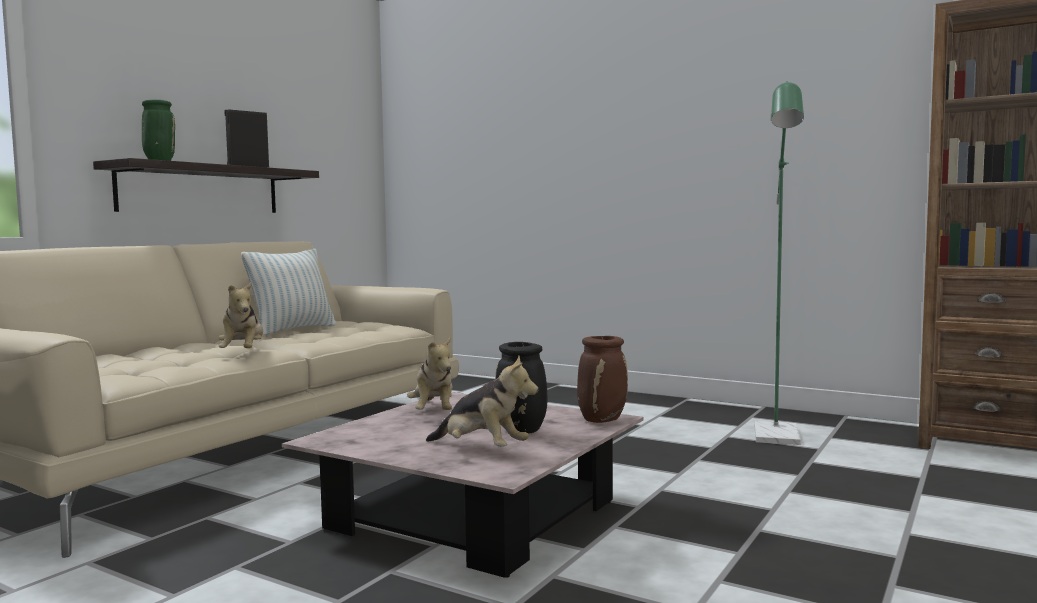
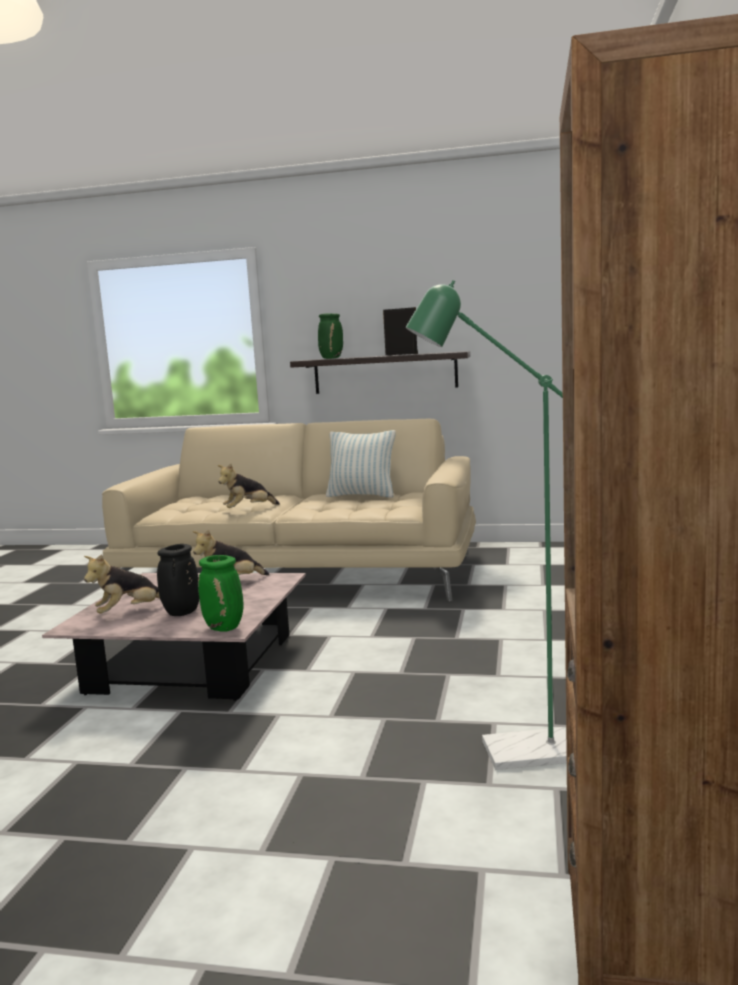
camera: 70 degrees right, 5 degrees up
(481, 449) = (130, 612): plush toy -> plush toy turned 45 degrees clockwise
(602, 420) = (225, 628): brown vase -> green vase

